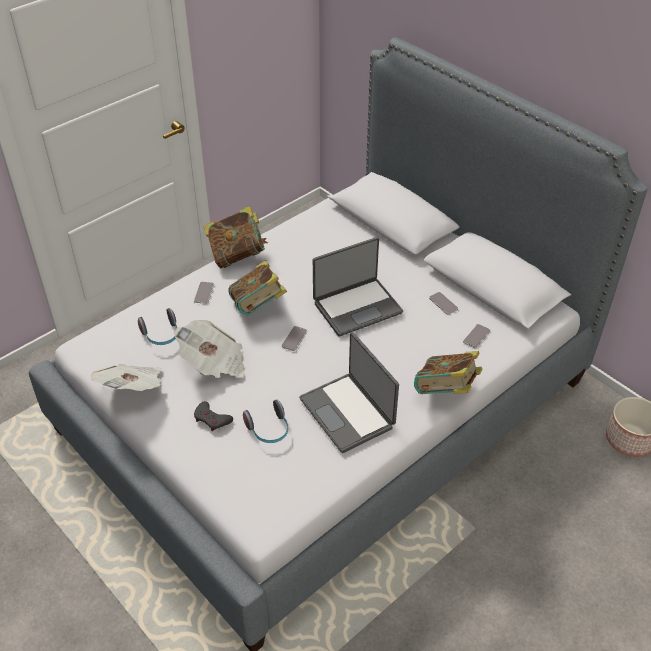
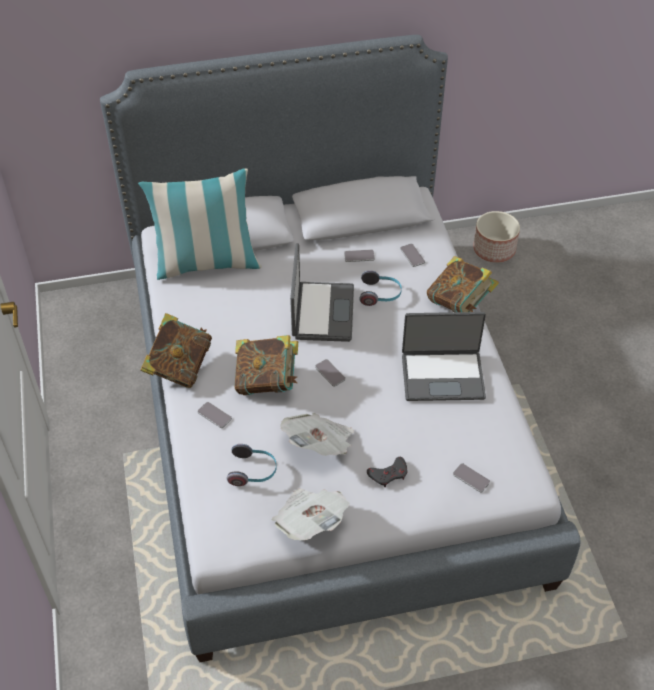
camera: 60 degrees left, 5 degrees up
(243, 477) = (471, 478): none -> phone
(269, 430) = (428, 438): headphones -> headphones (380, 295)
(354, 223) = (206, 263): none -> pillow

